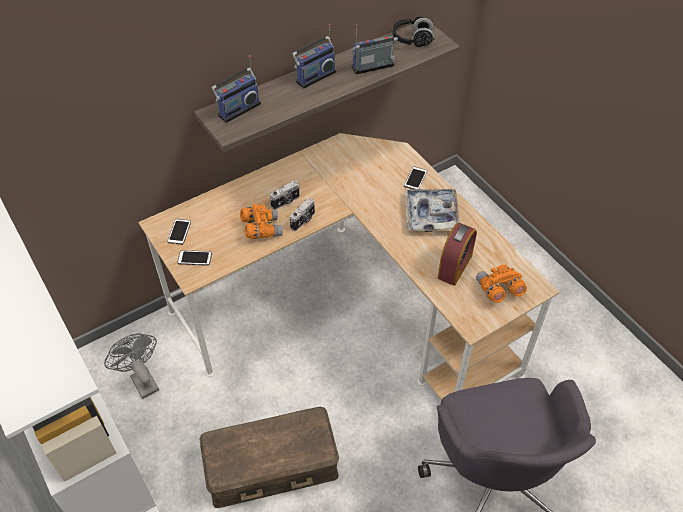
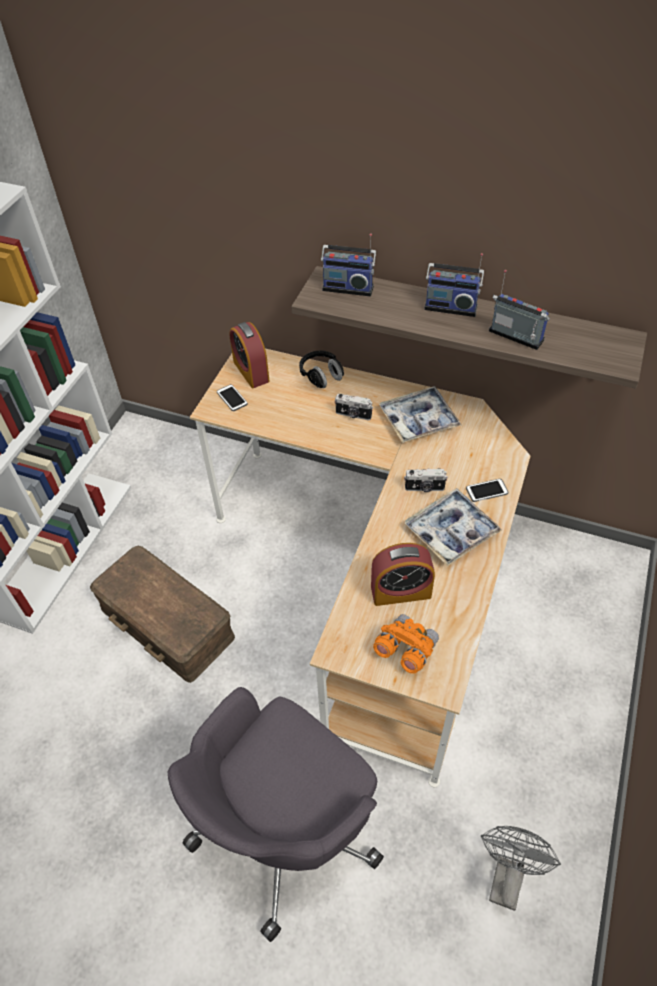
camera: 55 degrees right, 0 degrees up
(142, 379) = (179, 480): grey fan -> grey fan (507, 874)
(179, 232) = (251, 371): phone -> alarm clock
(261, 229) = (305, 419): orange binoculars -> none
(303, 221) = (343, 440): camera -> camera (424, 488)
(325, 173) = (418, 420): none -> tray
(412, 40) = (596, 341): black headphones -> black headphones (321, 376)

